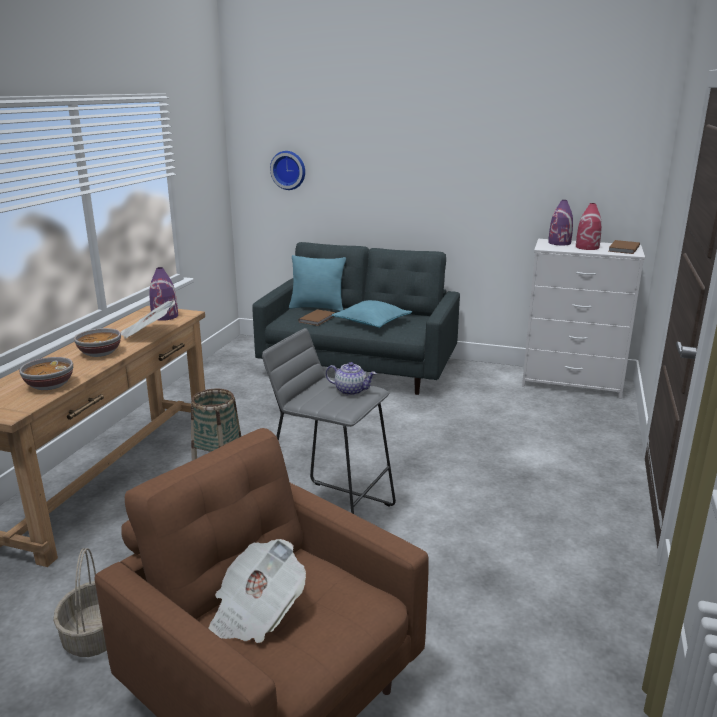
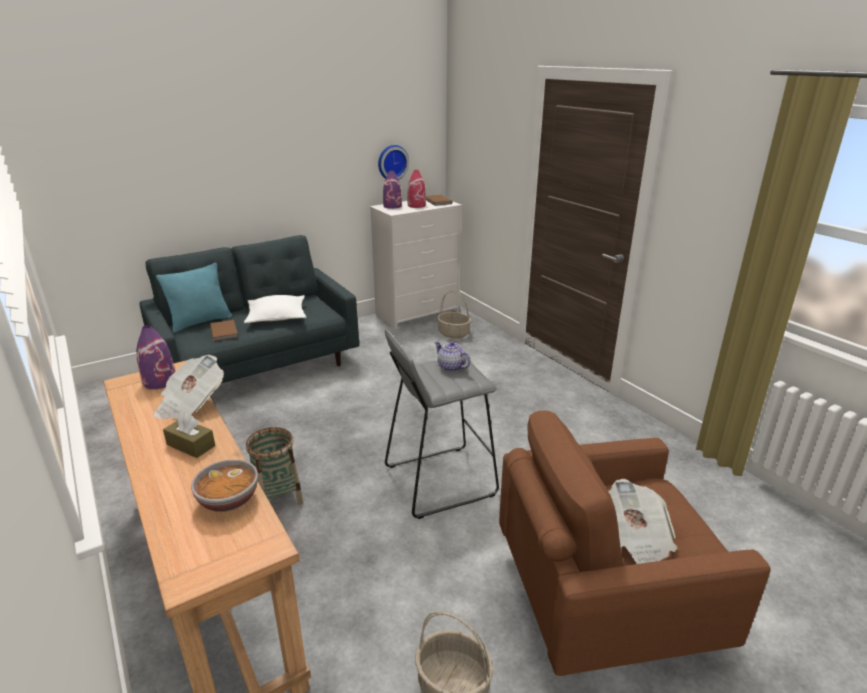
camera: 50 degrees left, 5 degrees up
(100, 353) = (191, 445): bowl -> brown tissue box
(289, 170) = (105, 181): wall clock -> wall clock (392, 162)
(351, 391) = (451, 367): teapot -> teapot turned 105 degrees counterclockwise
(372, 322) = (277, 317): turquoise pillow -> white pillow
(575, 415) = (454, 333): none -> basket

